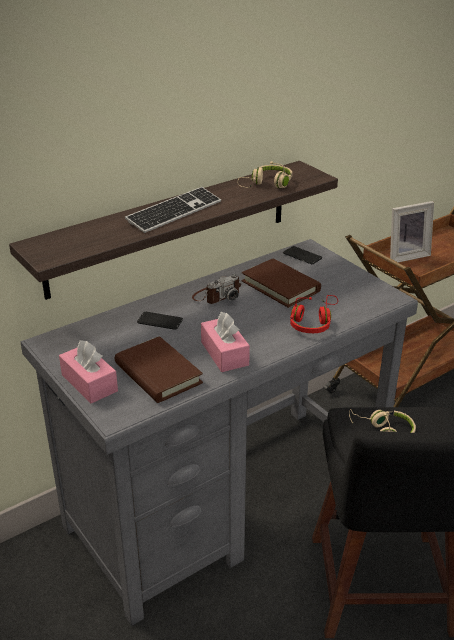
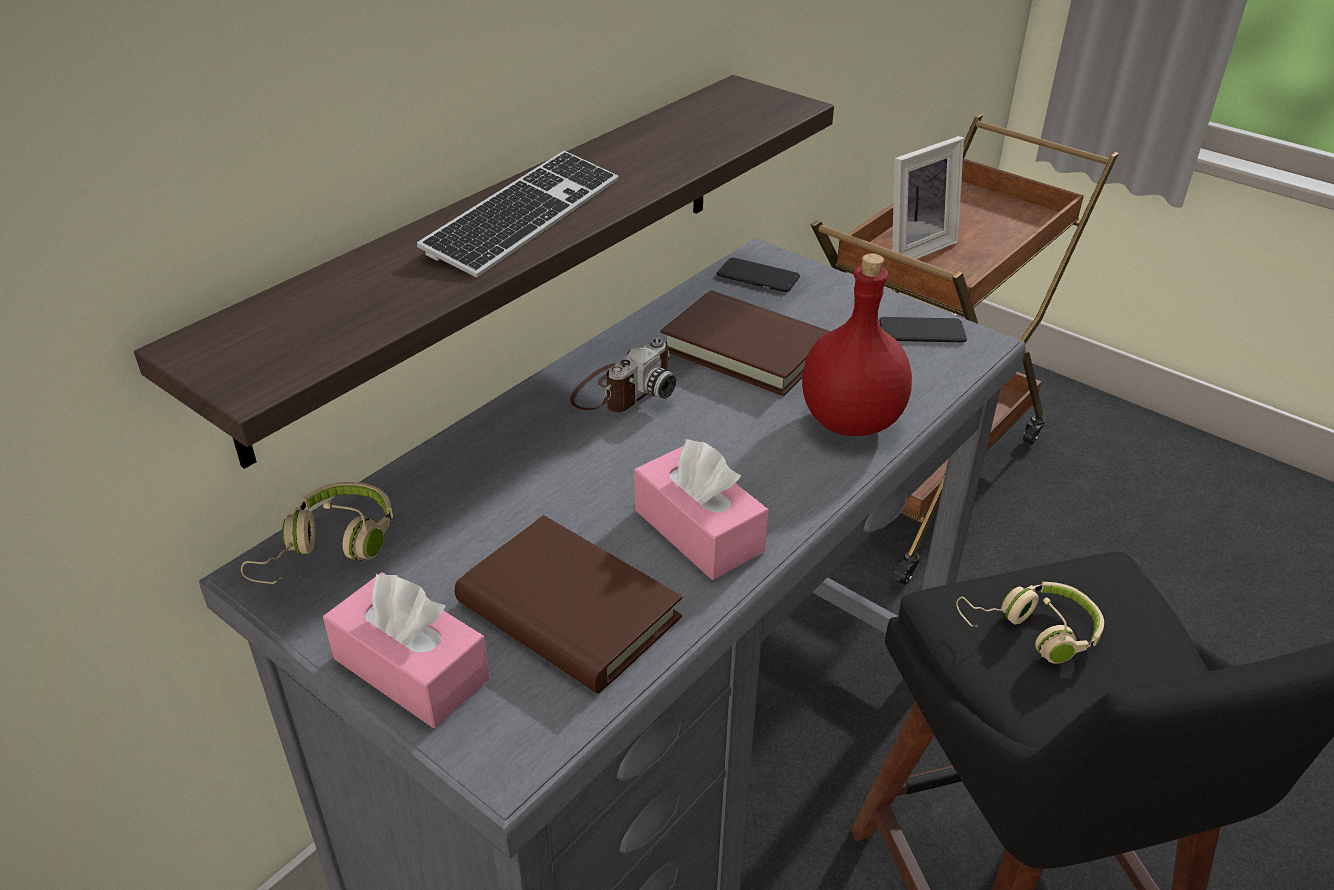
camera: 15 degrees left, 5 degrees up
(160, 321) = (521, 472): phone -> phone (922, 331)
(267, 184) = (697, 132): beige headphones -> beige headphones (330, 548)
(313, 322) = (850, 422): red headphones -> red bottle

